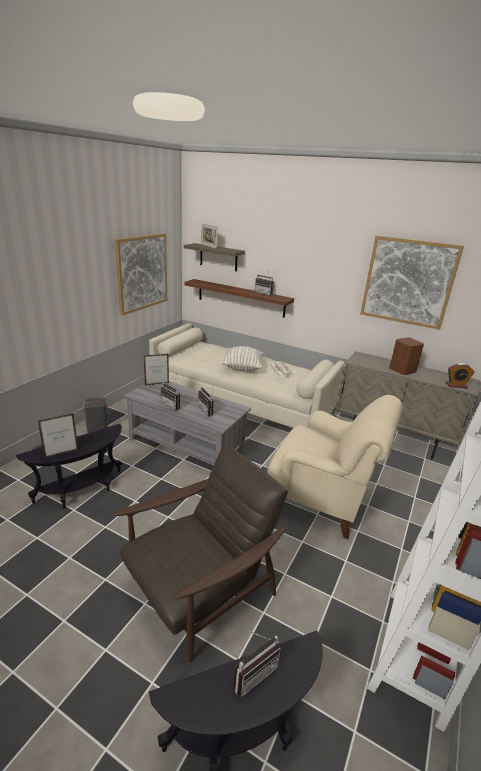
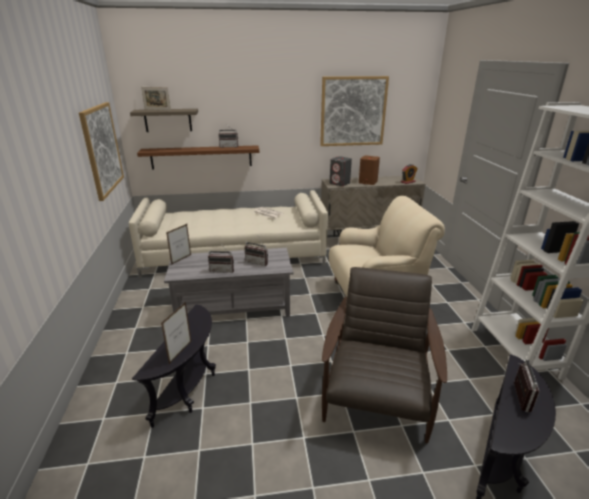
camera: 35 degrees left, 0 degrees up
(97, 428) = (128, 331): grey speaker -> grey speaker (340, 183)
(242, 368) = (235, 221): pillow -> none

